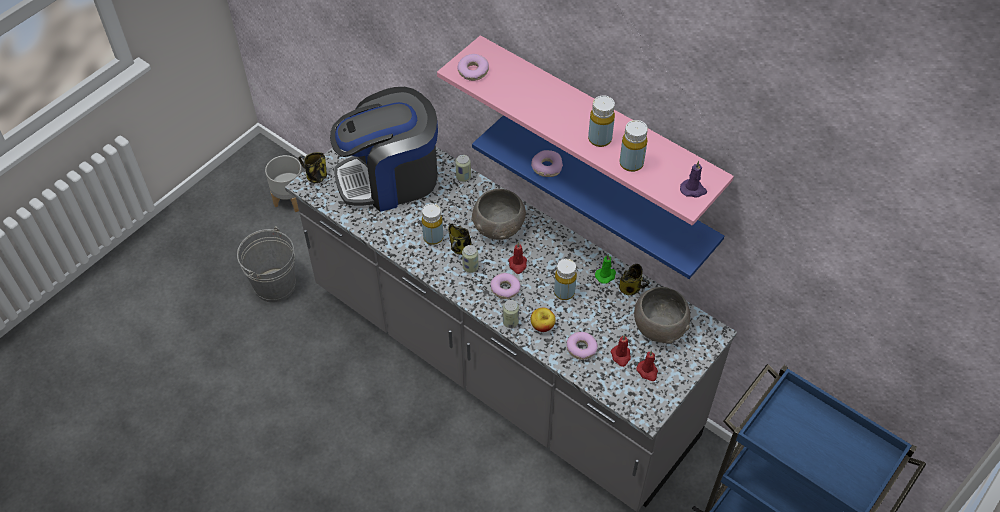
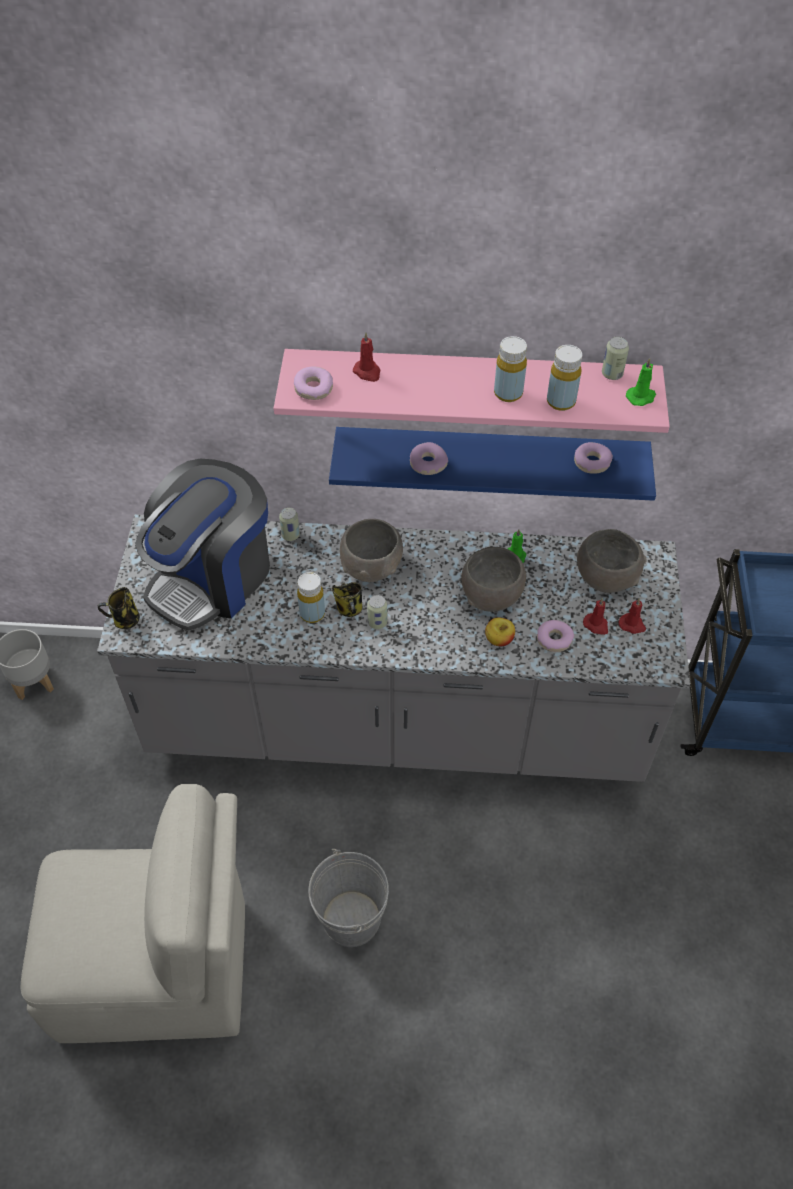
camera: 35 degrees left, 0 degrees up
(229, 428) = (161, 970): none -> beige chair
(275, 285) = (90, 783): grey bucket -> grey bucket (351, 919)
(505, 289) = (431, 624): donut -> donut (592, 462)
(510, 322) = (465, 654): can -> can (612, 374)
(518, 264) = (422, 593): red candle -> red candle (367, 372)
(564, 292) = (491, 594): yellow bottle -> grey bowl
(631, 288) = (548, 555): mug -> none
(693, 190) = (641, 397): purple candle -> green candle

